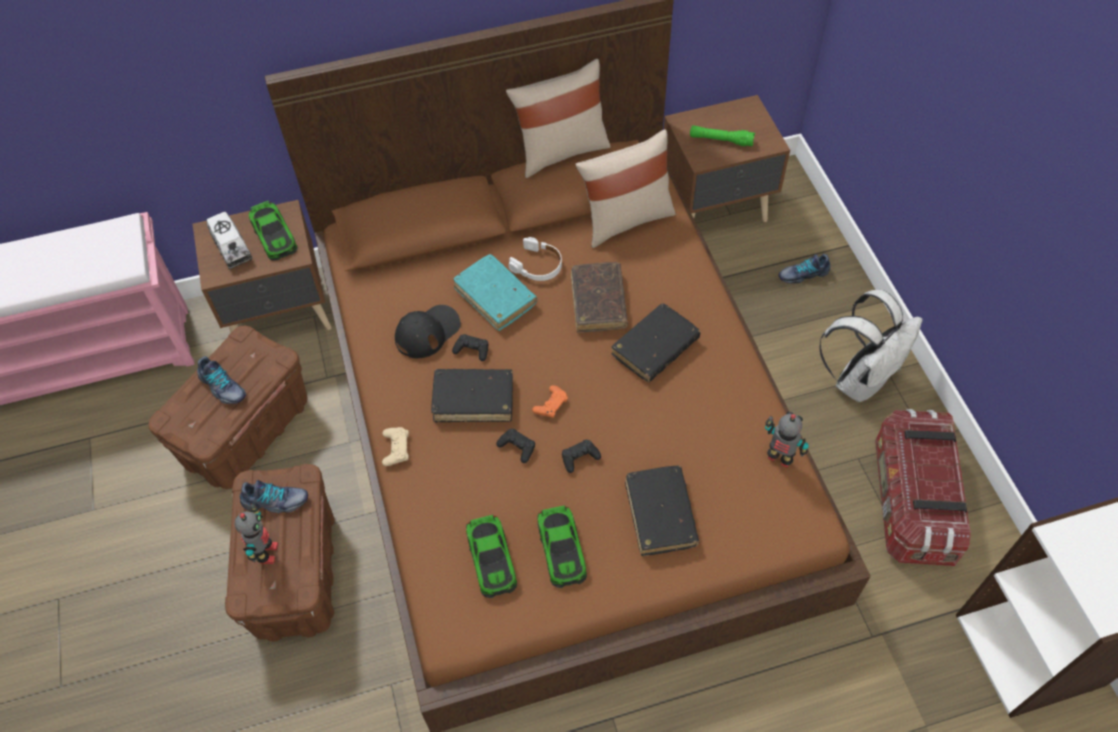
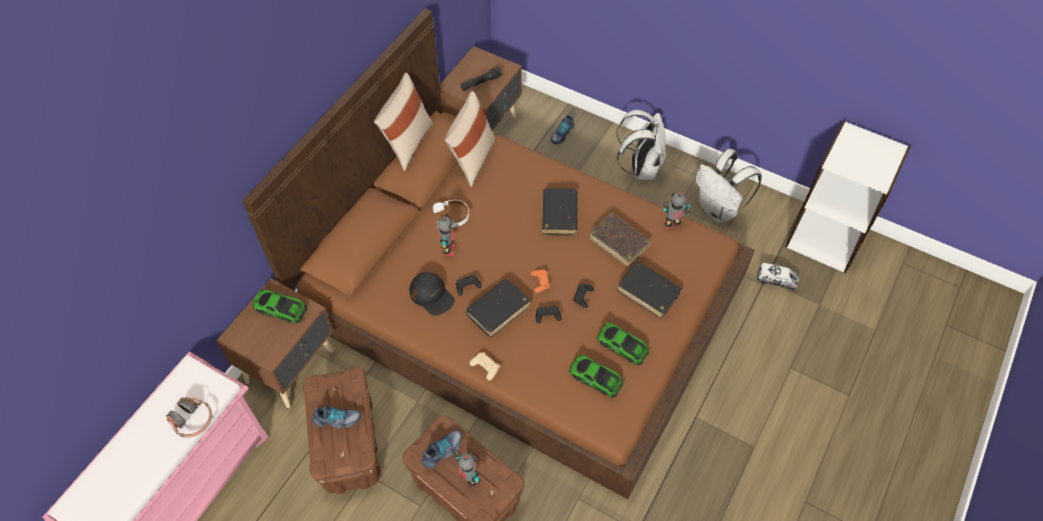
camera: 45 degrees left, 0 degrees up
(76, 276) = (192, 421): none -> headphones
(232, 247) = (261, 335): toy truck -> toy truck (776, 280)
(427, 332) = (432, 295): black cap -> black cap turned 135 degrees clockwise
(495, 297) = (448, 250): turquoise book -> toy robot
(598, 302) = (506, 213): brown book -> brown book (619, 243)
(721, 140) = (481, 83): green flashlight -> black flashlight
(911, 501) = (719, 210): storage box -> white backpack

